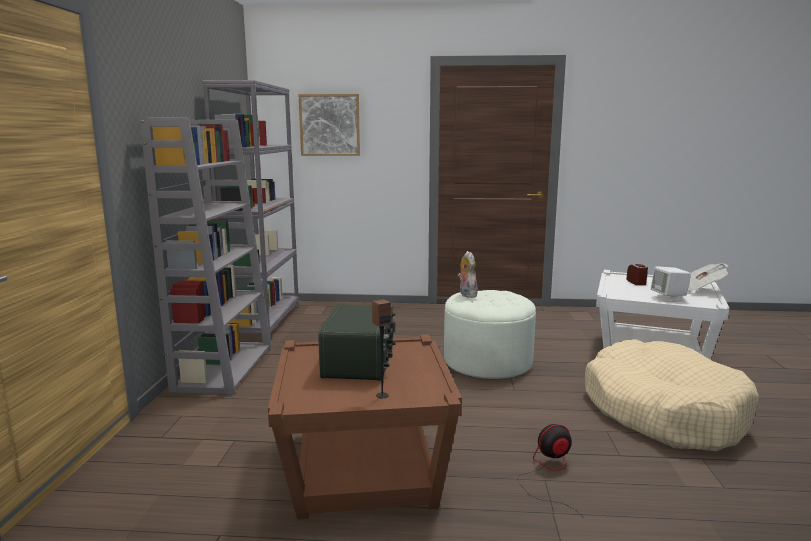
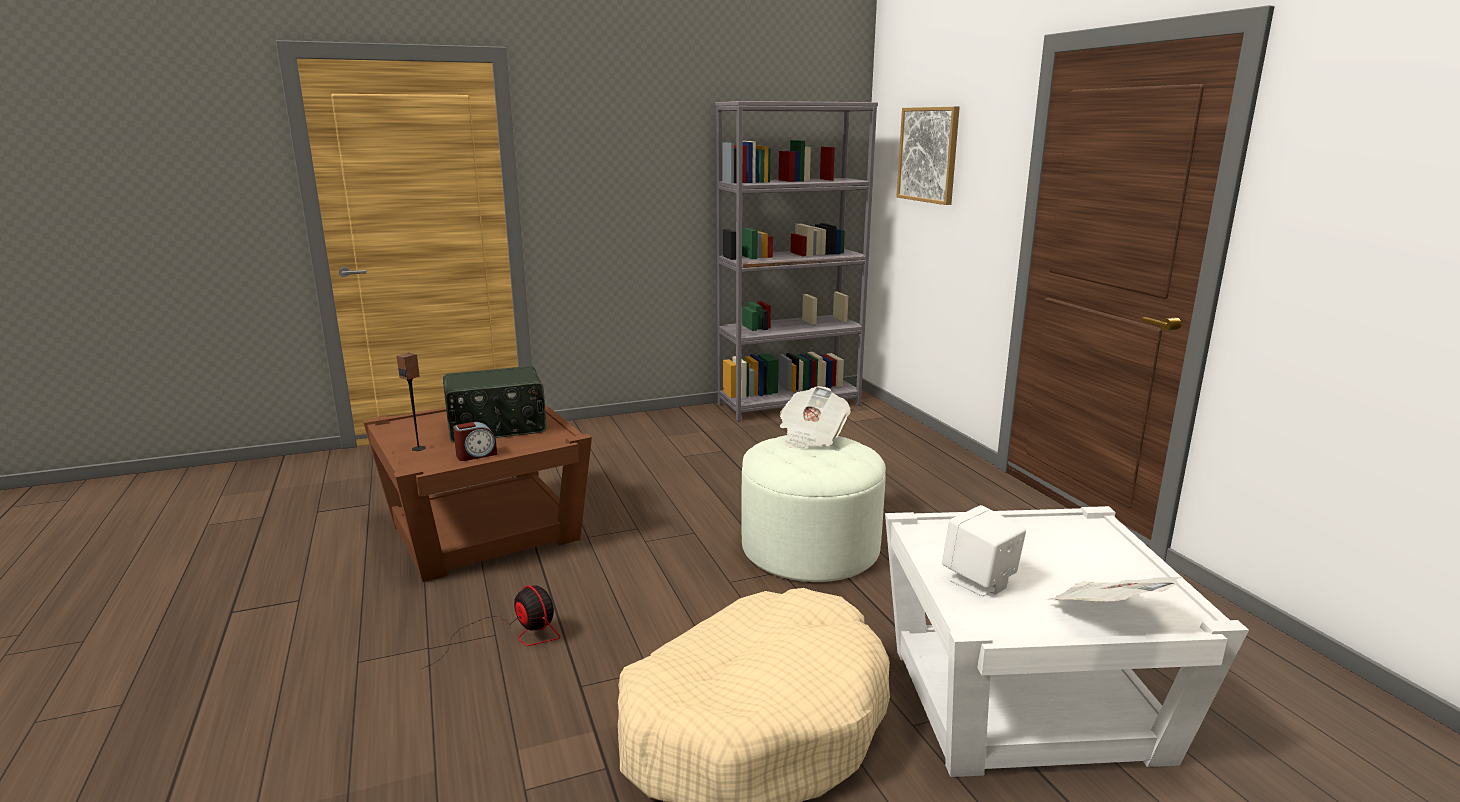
camera: 65 degrees right, 5 degrees up
(224, 367) = (651, 423): grey bookcase -> none
(466, 294) = (811, 437): plush toy -> newspaper
(636, 282) = (1067, 546): alarm clock -> alarm clock (476, 455)

